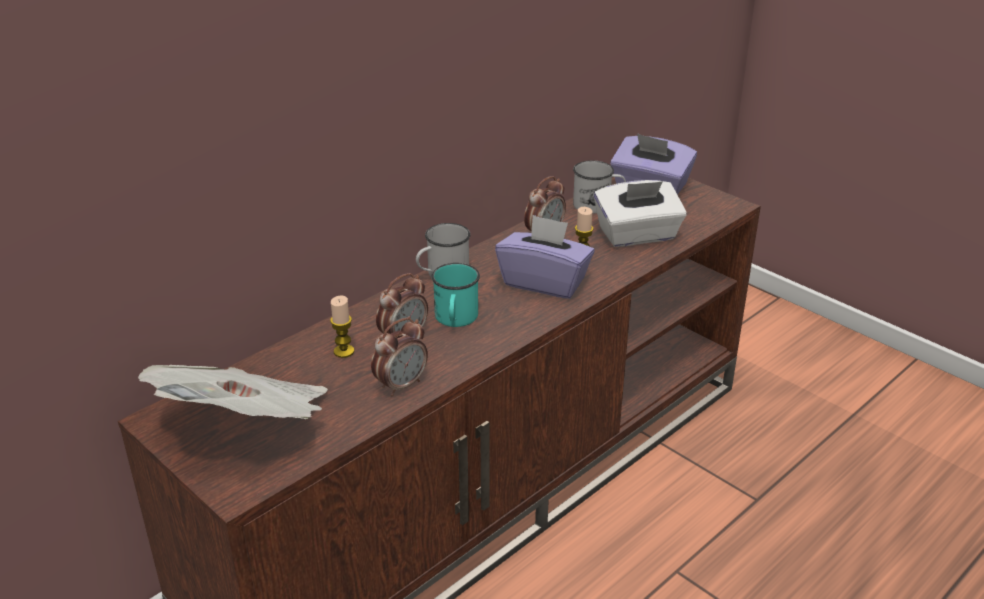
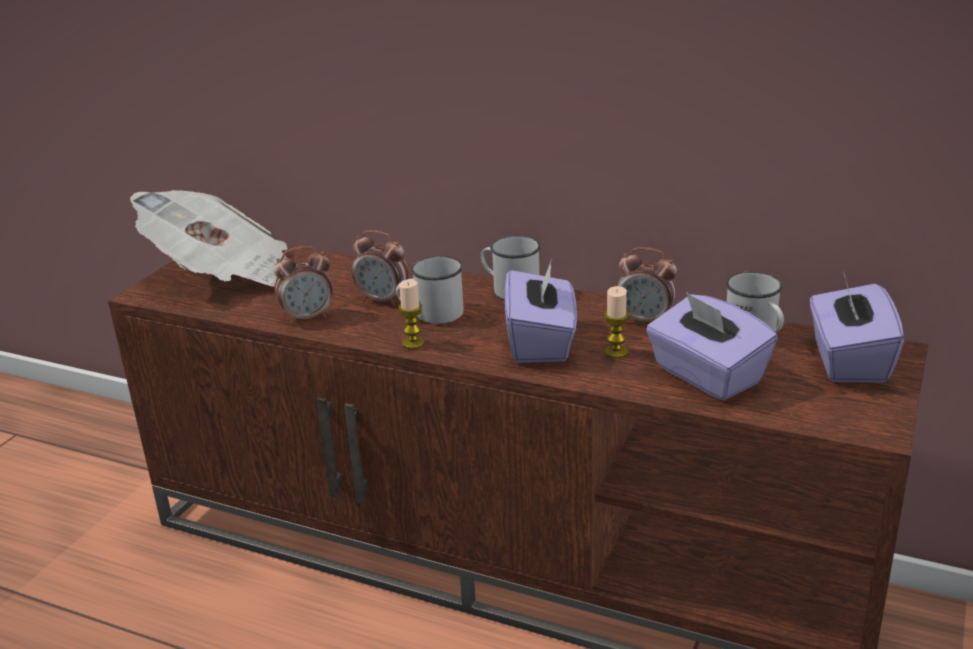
camera: 70 degrees right, 5 degrees down
(344, 351) = (346, 281): candle -> candle (413, 343)
(401, 385) = (308, 317): alarm clock -> alarm clock turned 45 degrees counterclockwise
(455, 319) = (432, 314): turquoise mug -> white mug
(637, 235) = (706, 376): white tissue box -> purple tissue box

